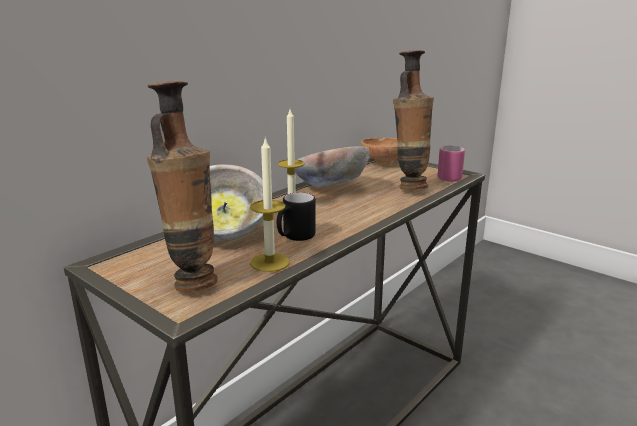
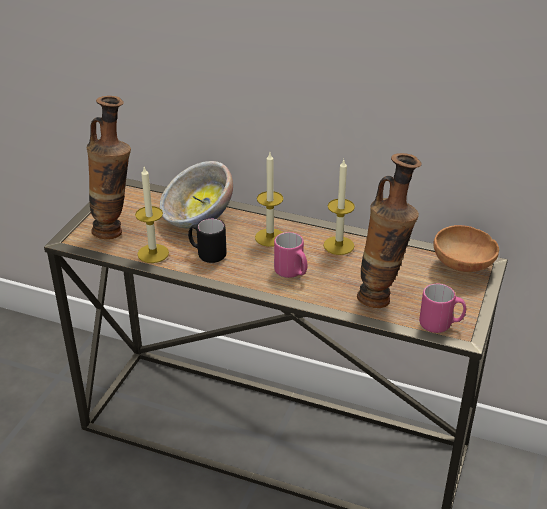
camera: 70 degrees right, 15 degrees up
(329, 188) = (338, 245): bowl -> candle
(355, 209) = (292, 273): none -> pink mug

